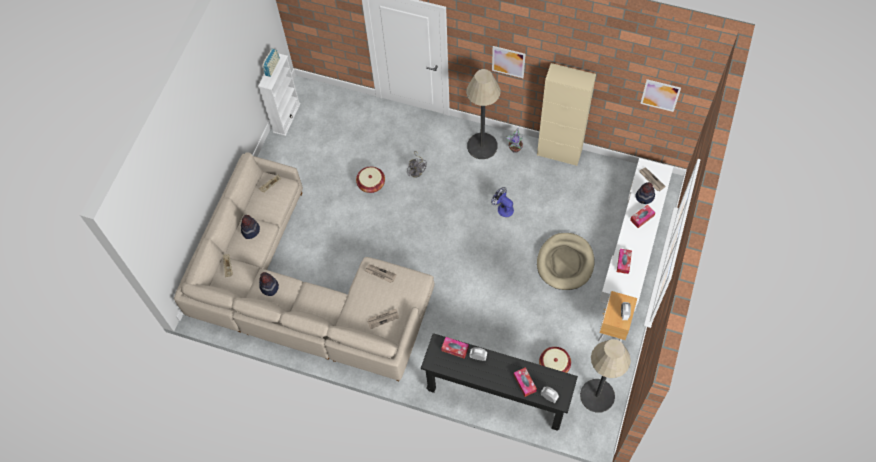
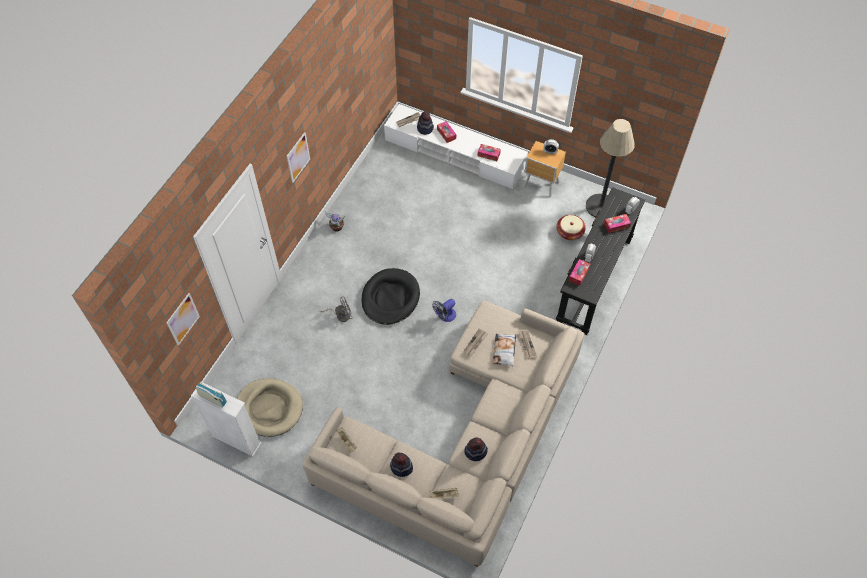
camera: 85 degrees left, 5 degrees down
(371, 184) = (347, 360): basket -> none
(374, 299) = (504, 351): none -> pillow
(442, 207) = (390, 298): none -> black dog bed
(482, 146) = (327, 254): floor lamp -> none
(503, 208) = (402, 247): fan -> fan (445, 316)
(559, 153) = (351, 193): beige cabinet -> none
(565, 263) = (469, 208): beige dog bed -> beige dog bed (269, 408)
(660, 95) = (373, 51): picture -> picture (183, 319)

